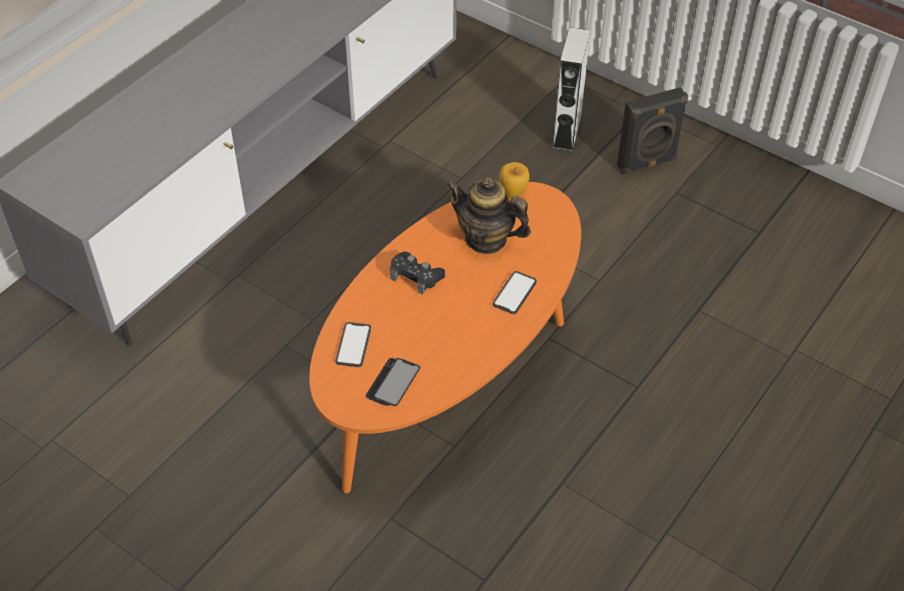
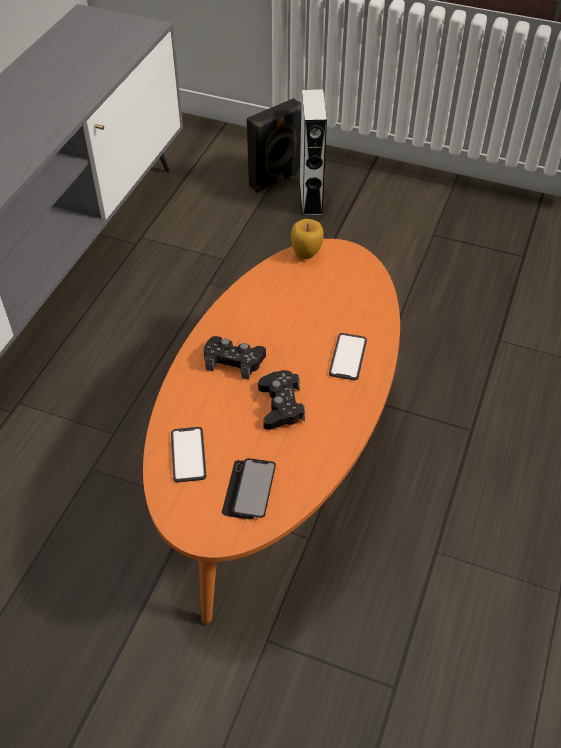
camera: 15 degrees left, 0 degrees up
(442, 322) = (281, 405): none -> black game controller
(486, 239) = (295, 306): teapot -> none
(647, 164) = (396, 214): black speaker -> black speaker (276, 180)

